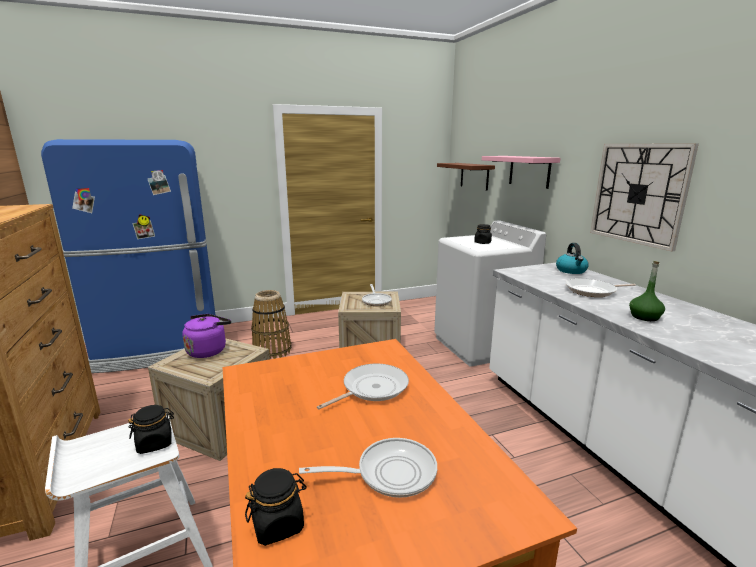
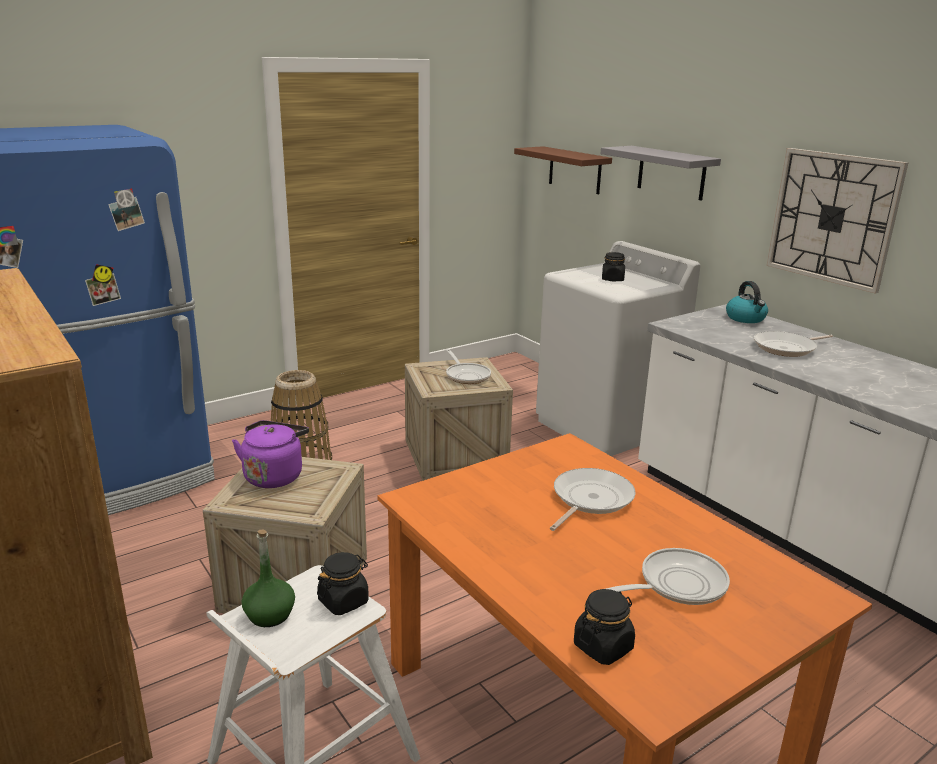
camera: 15 degrees left, 5 degrees up
(529, 171) = (671, 172): pink shelf -> grey shelf
(644, 317) = (859, 379): green bottle -> green bottle (270, 614)

